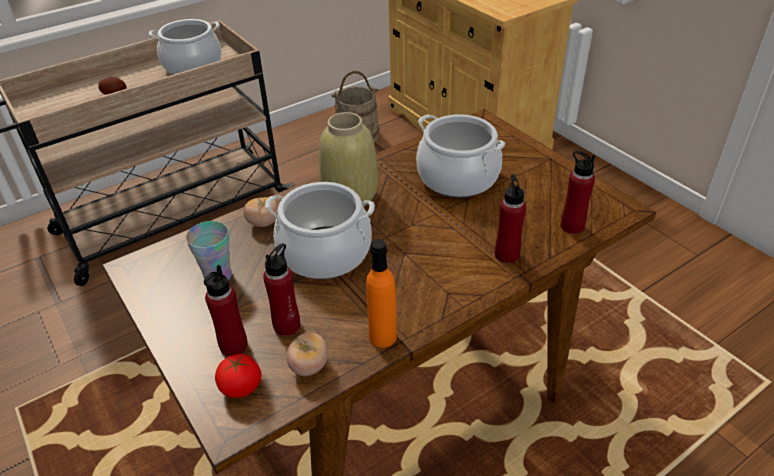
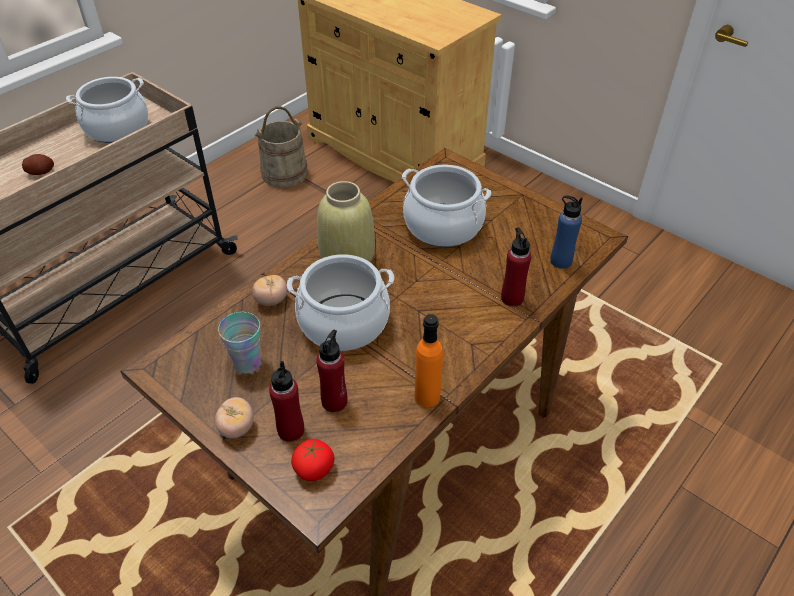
camera: 15 degrees left, 5 degrees up
(309, 366) = (370, 437): tomato -> tomato (237, 428)
(572, 226) = (560, 261): red bottle -> blue bottle

